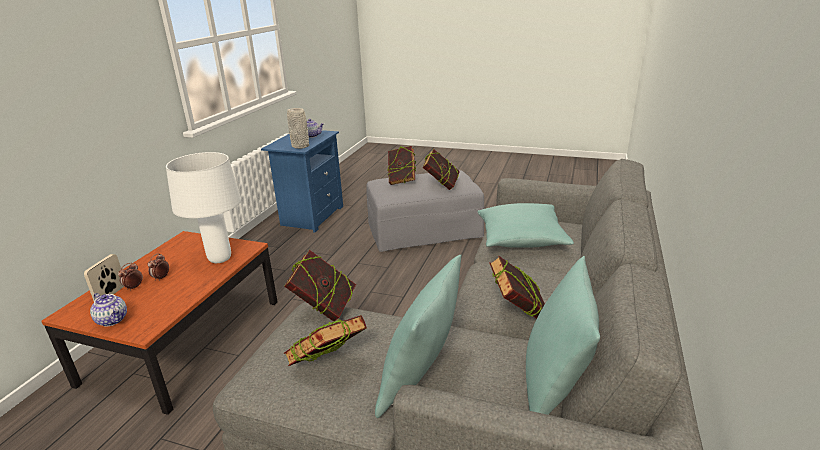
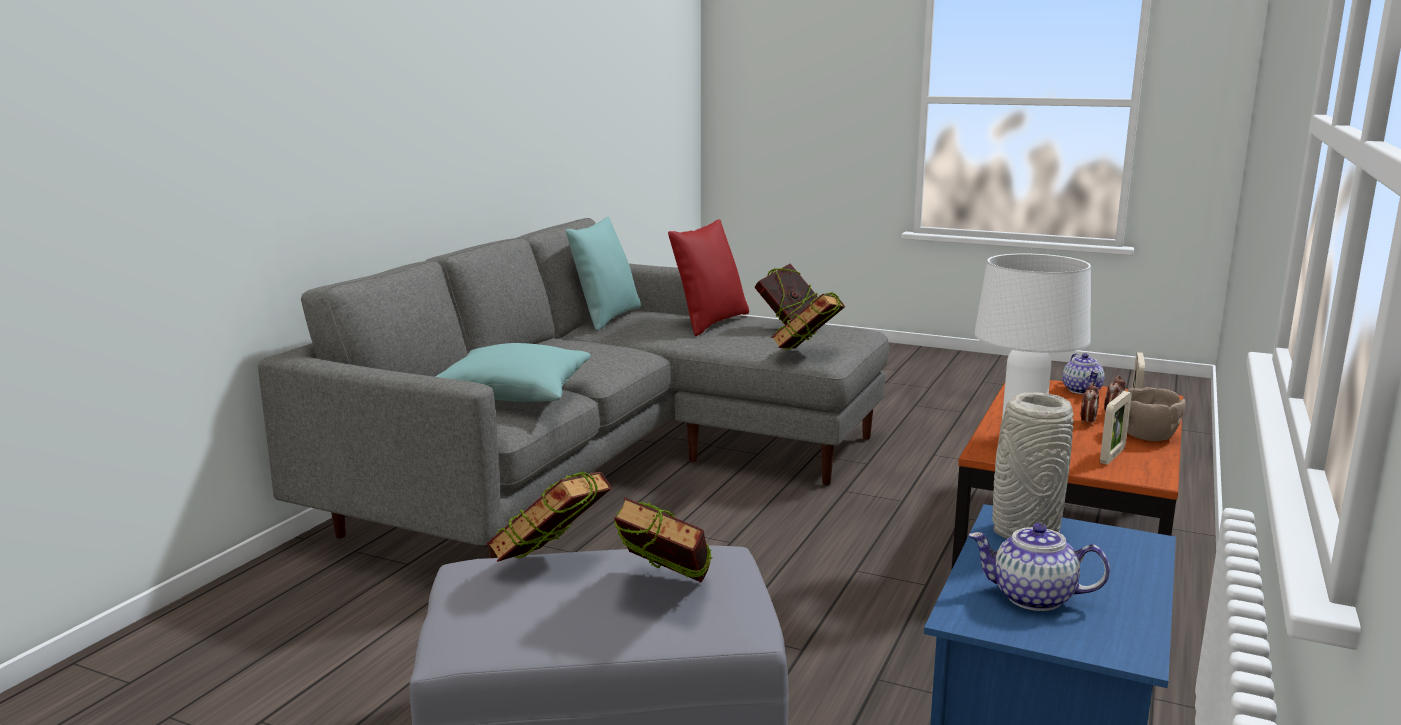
camera: 175 degrees left, 10 degrees down
(113, 320) = (1082, 390): teapot -> teapot turned 135 degrees counterclockwise
(142, 268) = (1146, 435): none -> brown bowl
(184, 249) = (1112, 456): none -> picture frame
(421, 380) = (709, 323): turquoise pillow -> red pillow
(517, 314) = (597, 342): book -> none

